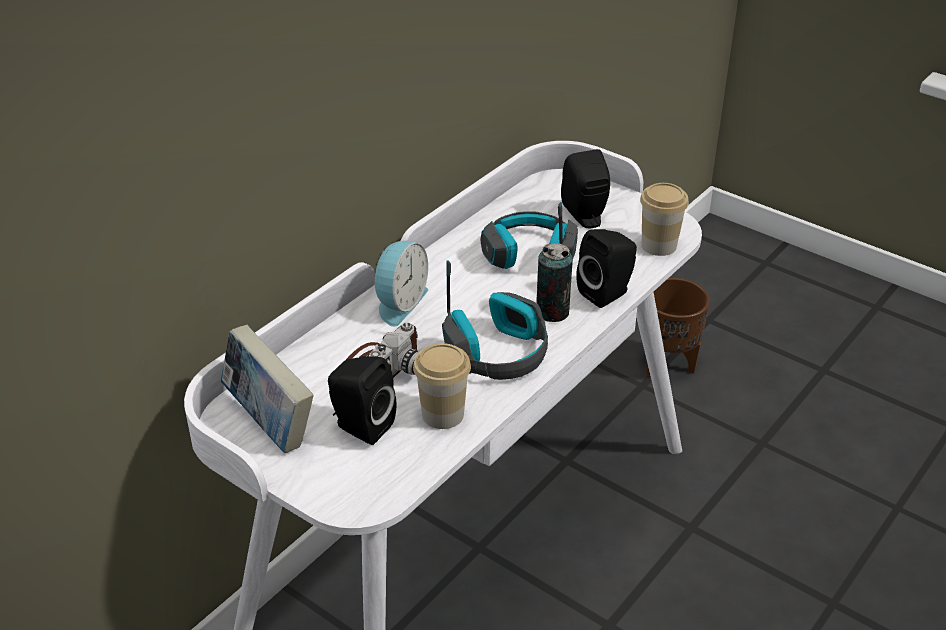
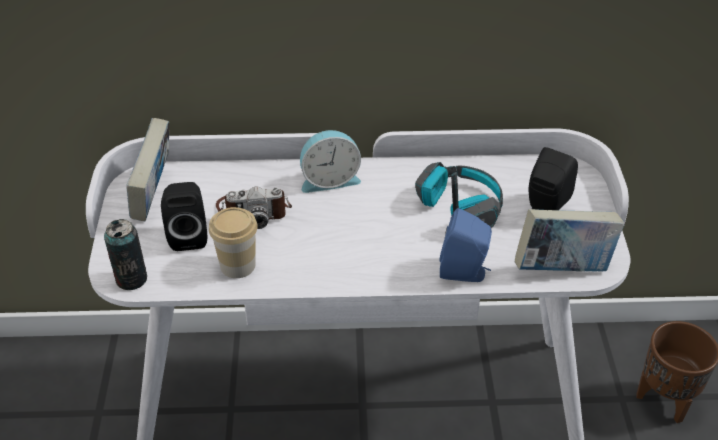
camera: 50 degrees right, 5 degrees up
(498, 352) = (330, 254): headphones -> none
(552, 312) = (406, 256): can -> can (131, 279)
(607, 293) = (465, 272): black speaker -> blue speaker
(659, 245) = (562, 268): cup -> book

